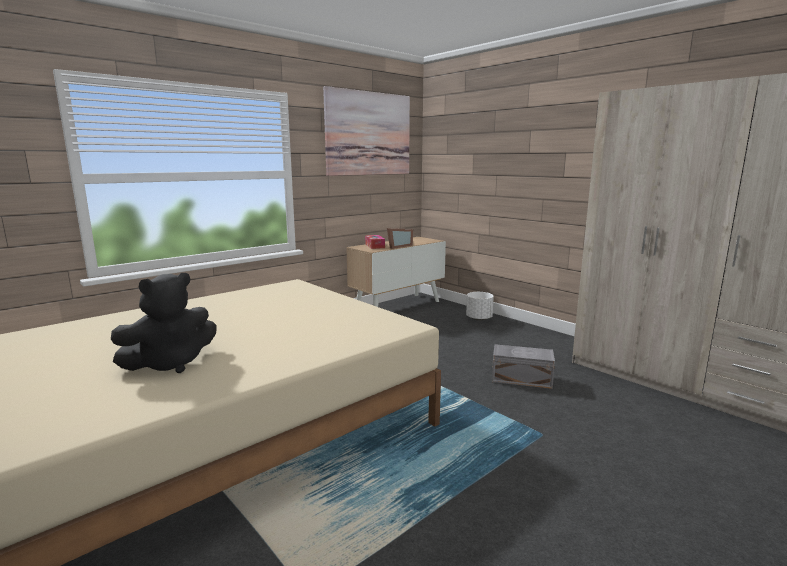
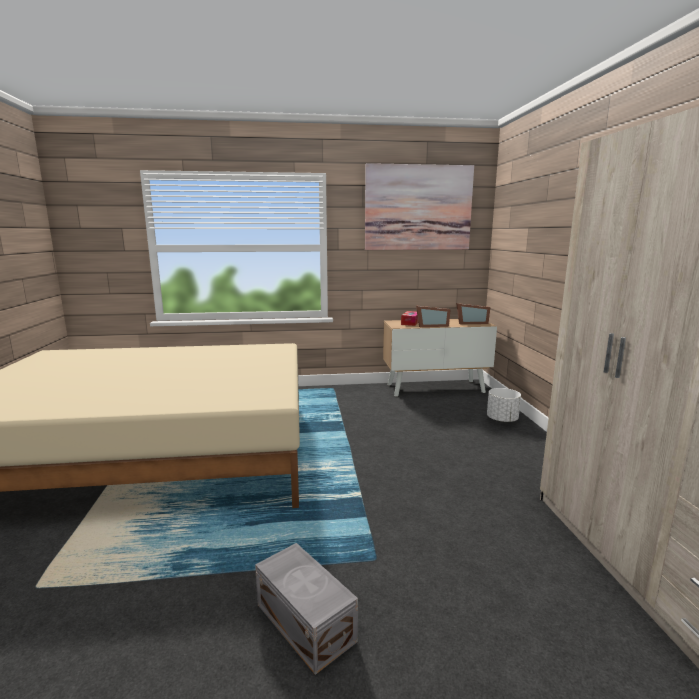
camera: 35 degrees right, 0 degrees up
(170, 363) = (85, 387): black plush toy -> none
(422, 240) = (471, 323): none -> picture frame
(520, 378) = (447, 495): grey storage box -> grey storage box (305, 620)

